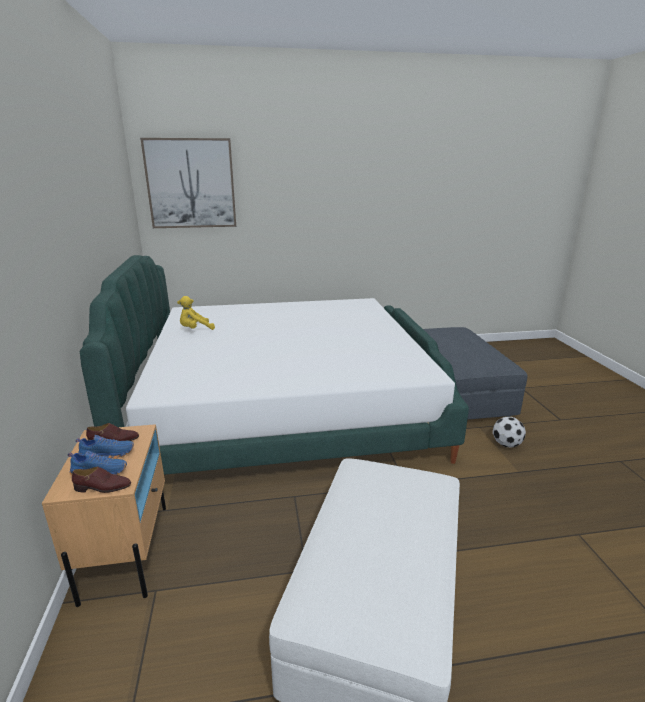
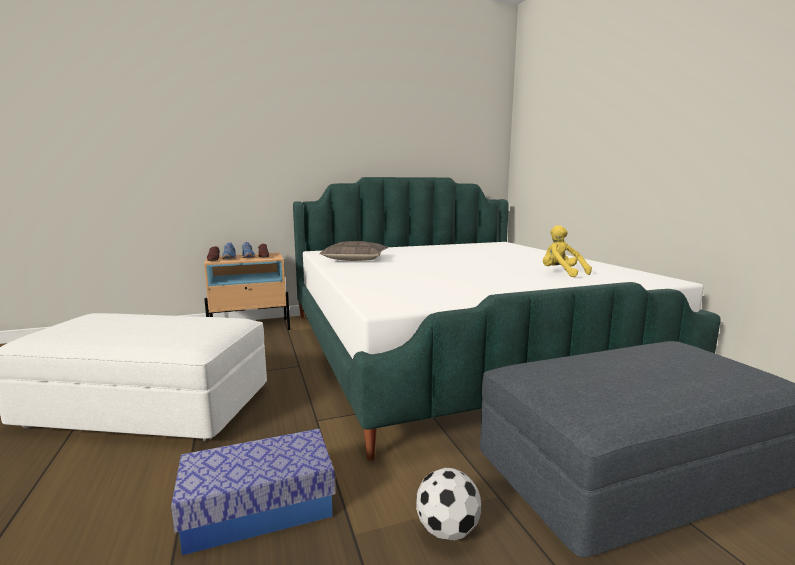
camera: 80 degrees right, 10 degrees down
(191, 184) = (542, 119): picture -> none
(195, 330) = (453, 248): yellow plush toy -> yellow plush toy (561, 273)
(225, 376) = (355, 259): none -> pillow
(510, 506) = (258, 509): none -> storage box

